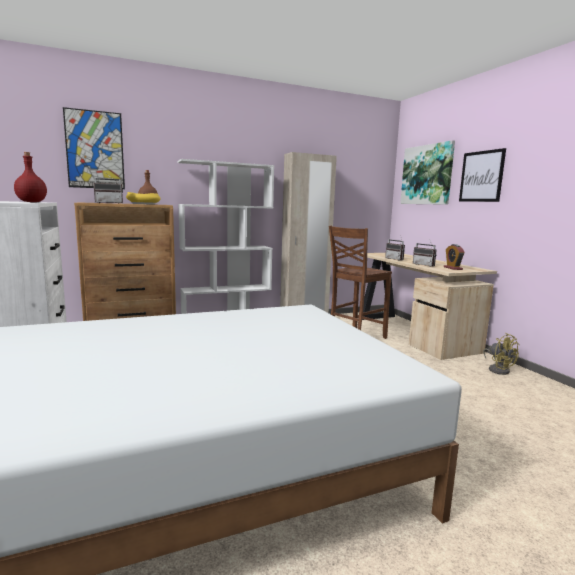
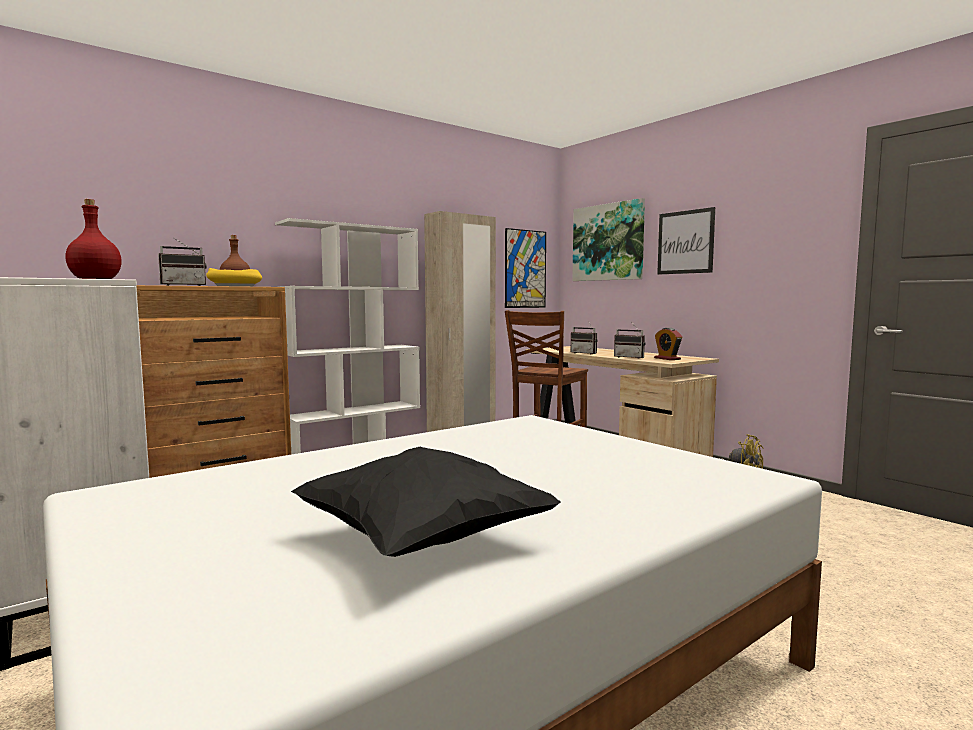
camera: 15 degrees left, 5 degrees down
(95, 150) = (144, 203): picture -> picture (525, 269)
(123, 387) = (423, 541): none -> black pillow

